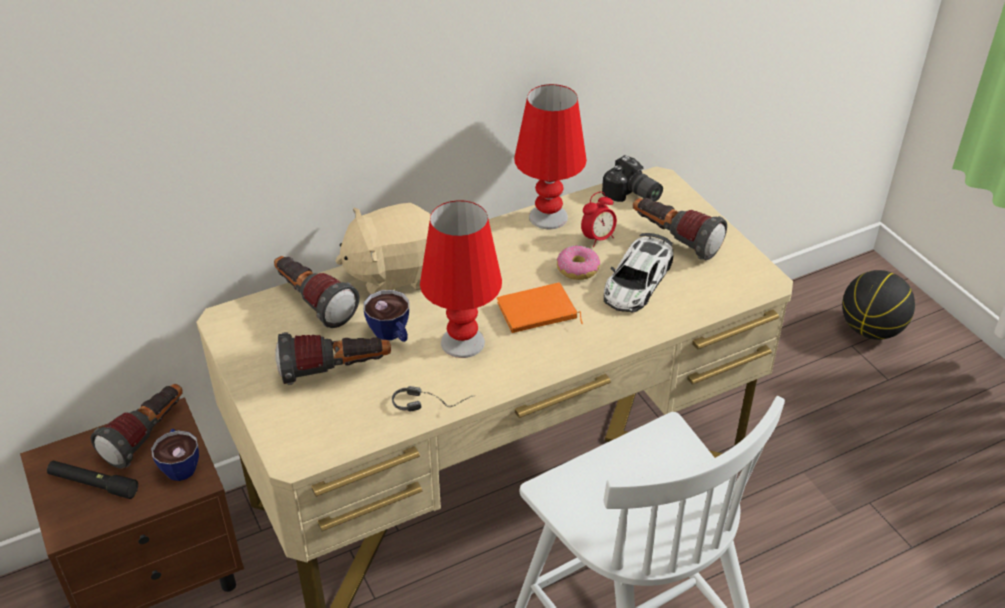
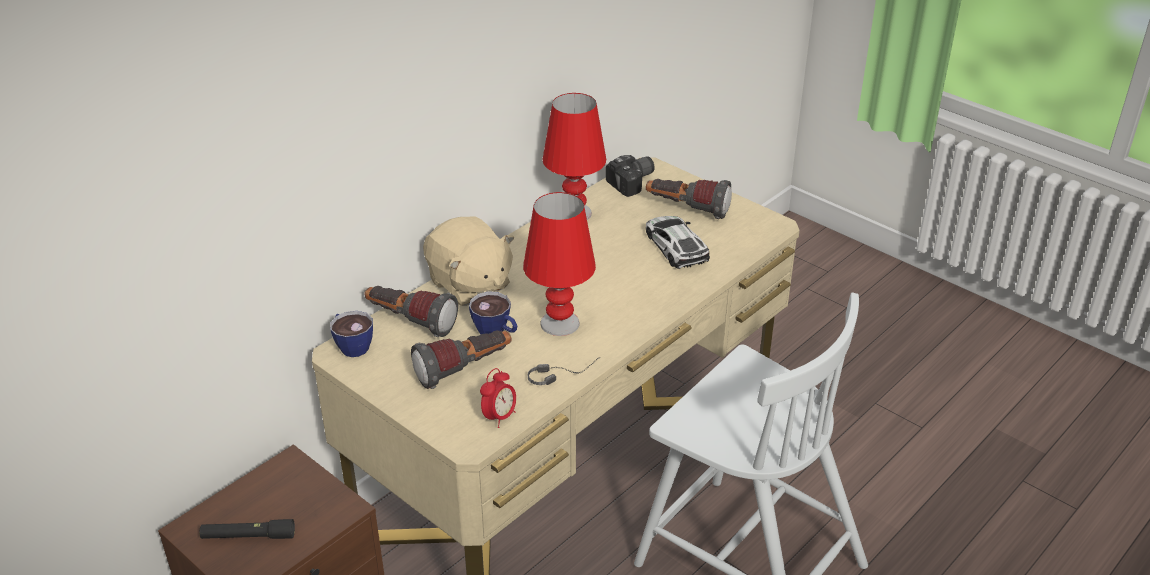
camera: 20 degrees left, 5 degrees down
(147, 436) = (277, 484): flashlight -> none
(180, 464) = (322, 499): cup -> cup (351, 345)
(395, 274) = (469, 284): beige plush toy -> beige plush toy turned 90 degrees counterclockwise
(537, 313) = (608, 288): orange book -> none
(578, 269) = (622, 247): donut -> none
(598, 239) = (625, 221): alarm clock -> alarm clock (499, 417)
(632, 195) = (633, 183): camera -> camera turned 60 degrees counterclockwise
(637, 281) = (675, 246): toy car -> toy car turned 150 degrees clockwise
(871, 330) = (816, 272): basketball -> none

